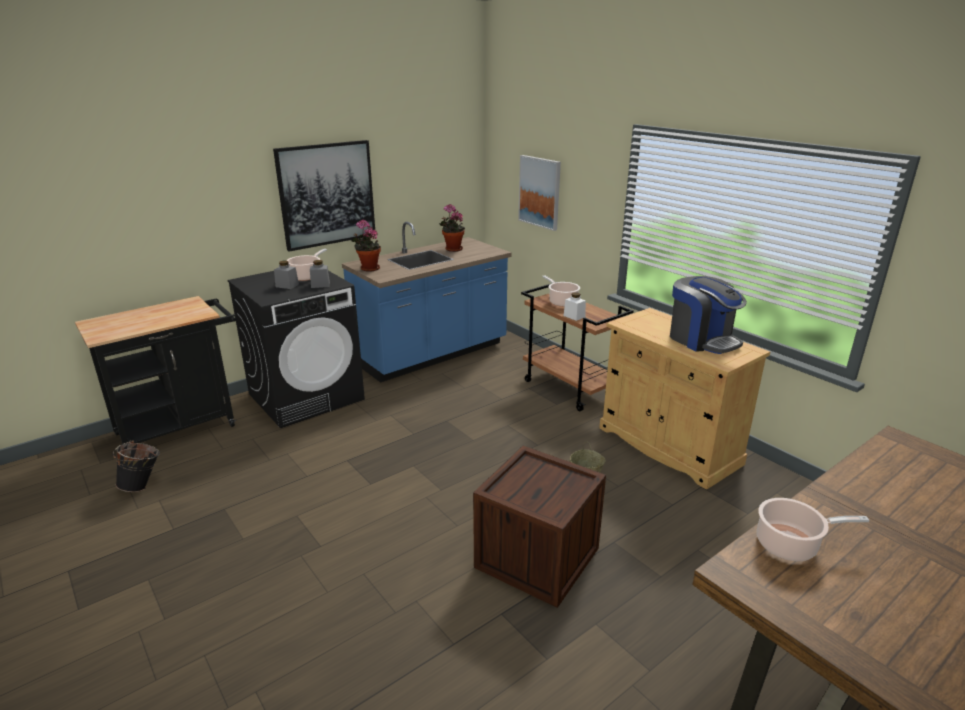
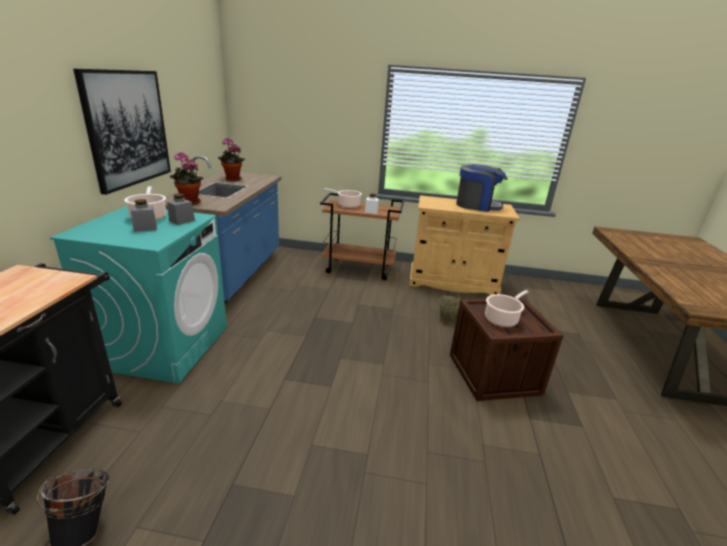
camera: 45 degrees left, 0 degrees up
(307, 396) = (164, 346): black washing machine -> turquoise washing machine
(540, 192) = (295, 124): picture -> none
(790, 544) = (681, 286): cooking pot -> cooking pot (502, 319)

